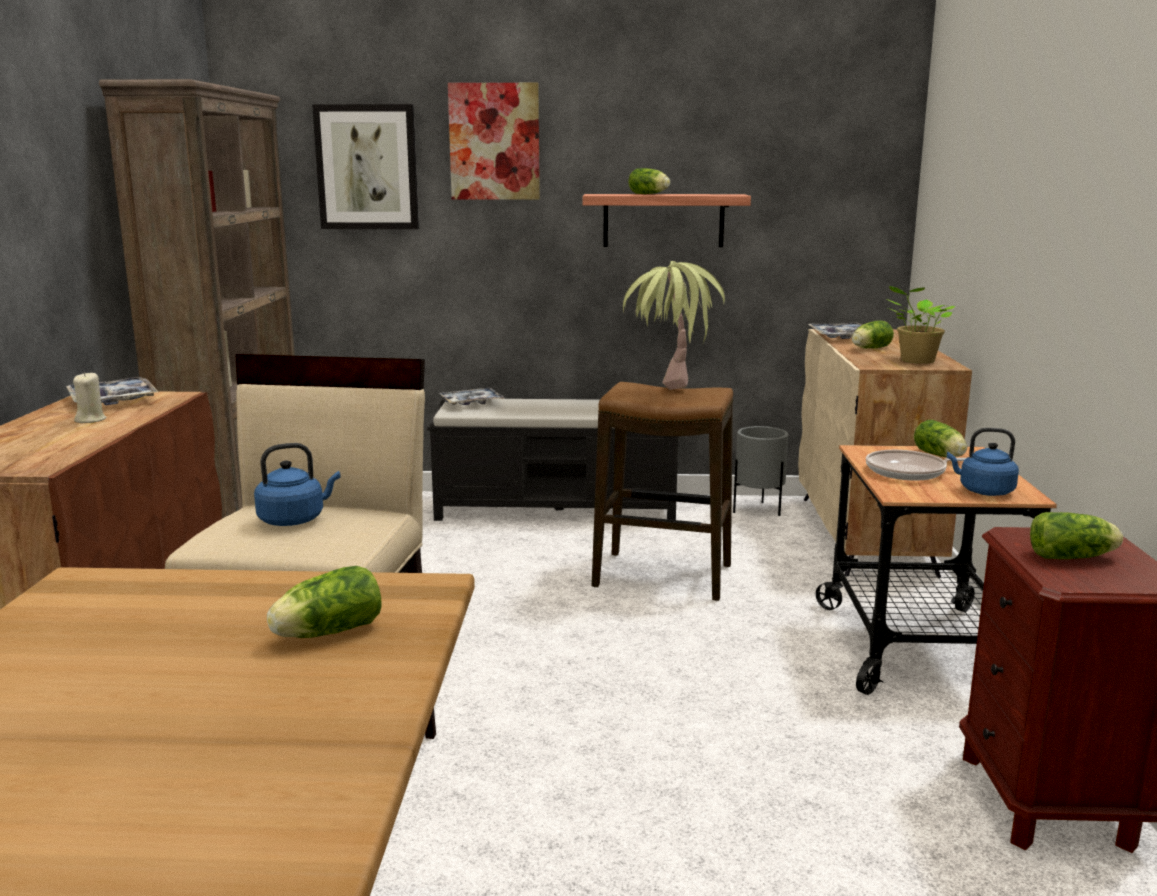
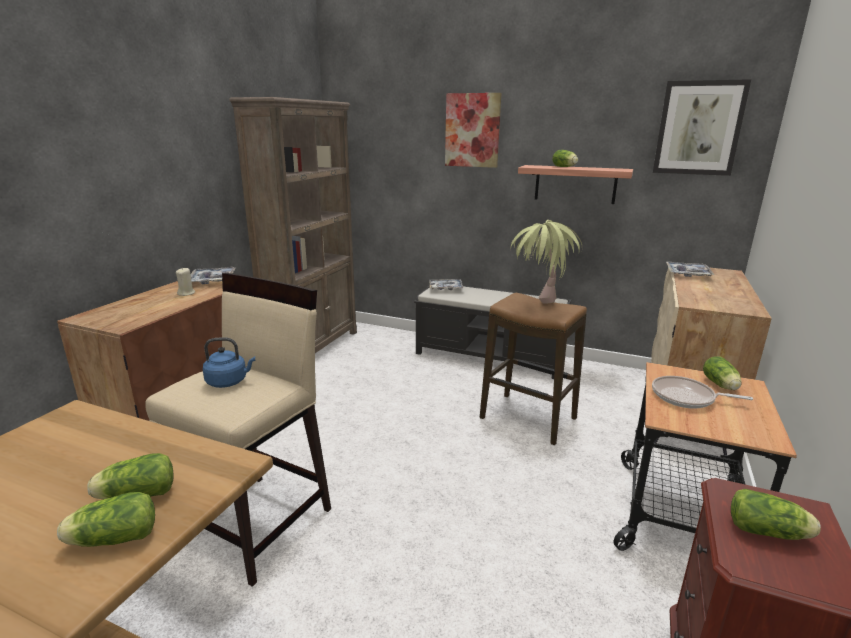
camera: 20 degrees right, 5 degrees up
(367, 167) = (400, 144): picture -> picture (698, 128)
(758, 511) = (617, 378): grey planter -> none
(869, 348) = (701, 287): lettuce -> lettuce (112, 539)
(915, 361) = (729, 303): potted plant -> none
(983, 491) = (736, 429): blue kettle -> none

